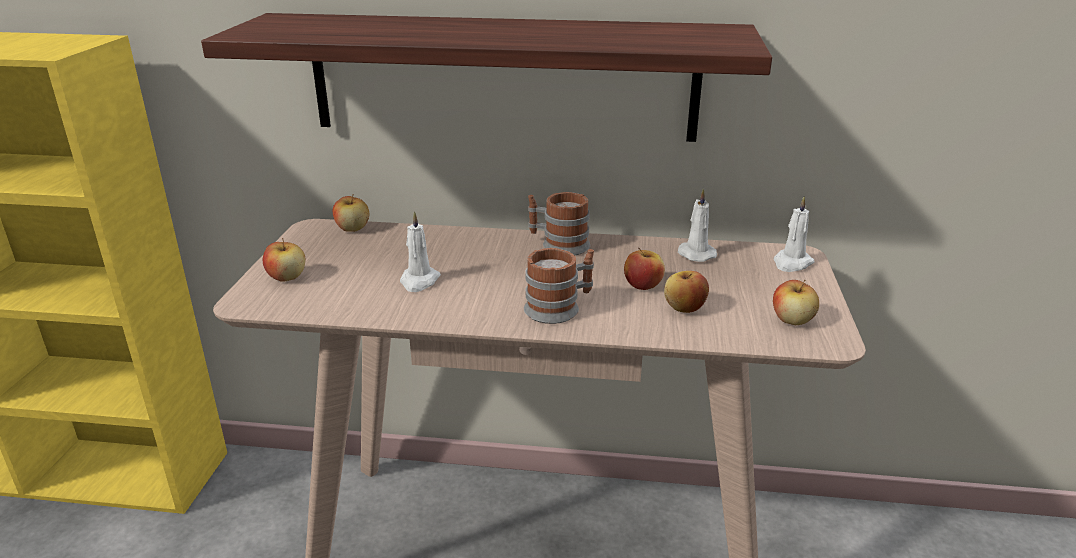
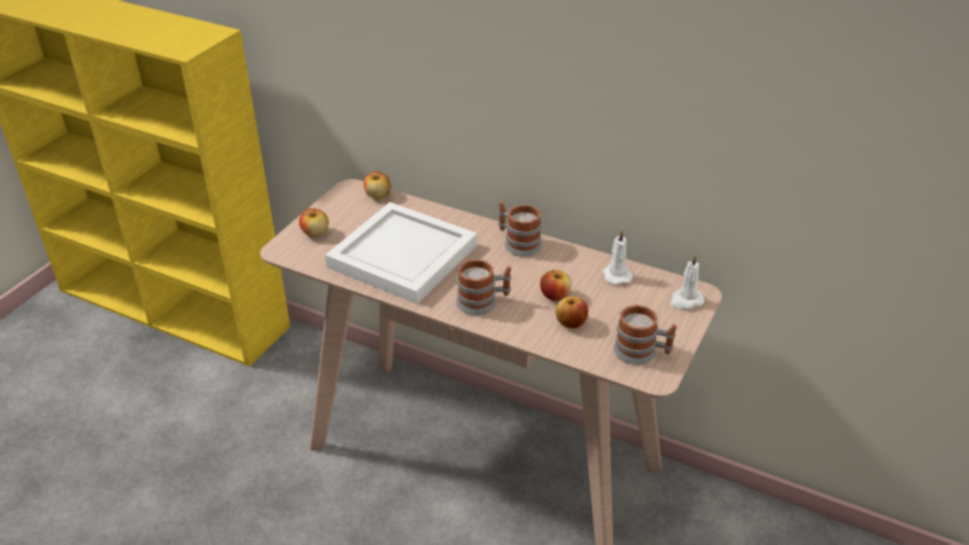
camera: 20 degrees right, 10 degrees up
(419, 281) = (400, 256): white candle -> white tray
(502, 77) = (493, 109): shelf -> none
(792, 320) = (642, 352): apple -> mug

